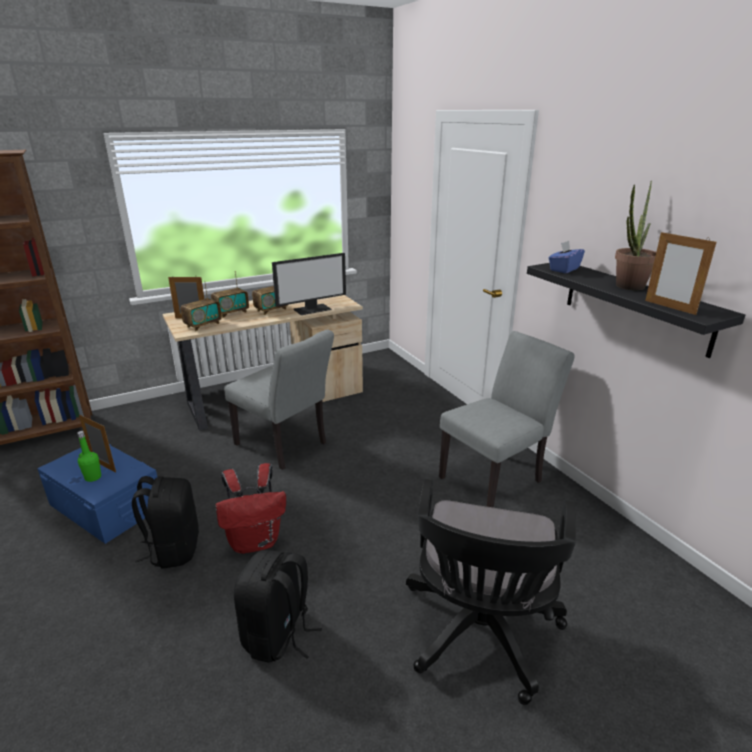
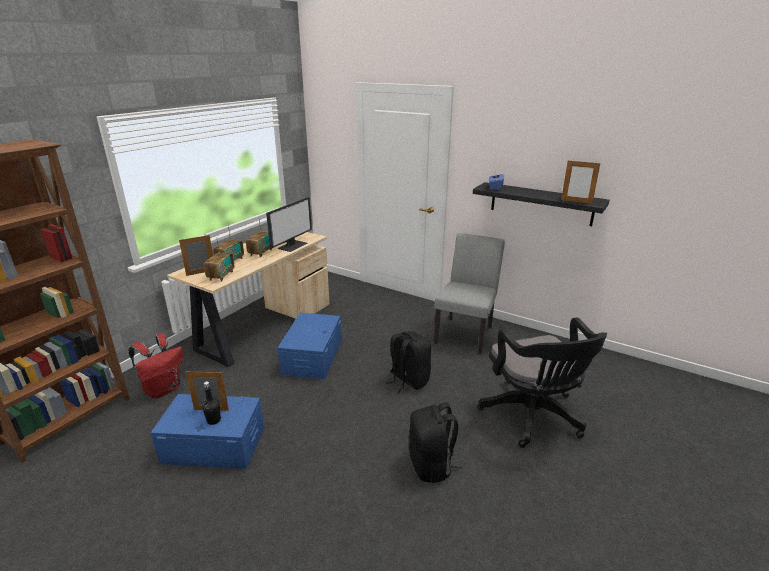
camera: 30 degrees left, 0 degrees up
(93, 477) = (214, 420): green bottle -> black bottle
(174, 549) = (306, 450): black backpack -> black backpack (408, 380)
(256, 541) = (359, 422): red backpack -> red backpack (163, 389)
(285, 446) = (312, 357): grey chair -> blue storage box
(627, 287) = (542, 193): potted plant -> none

